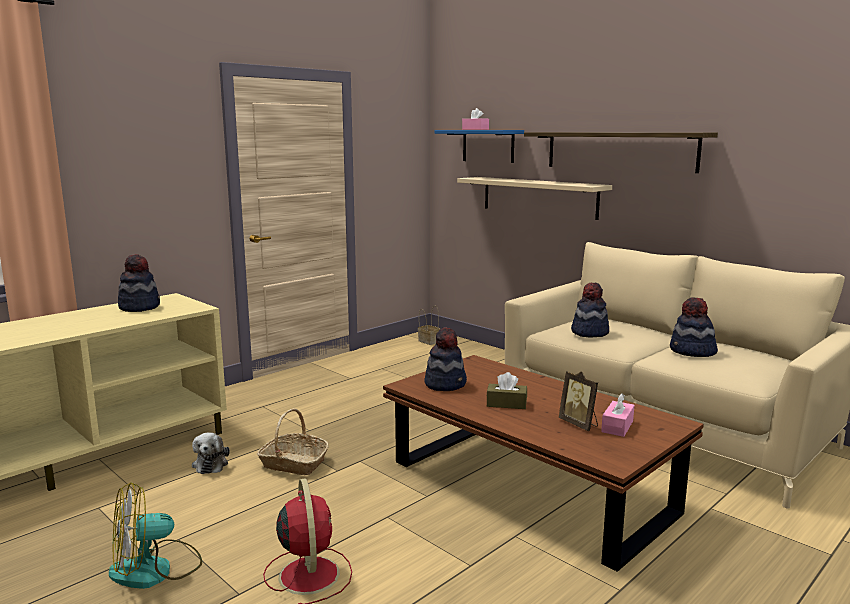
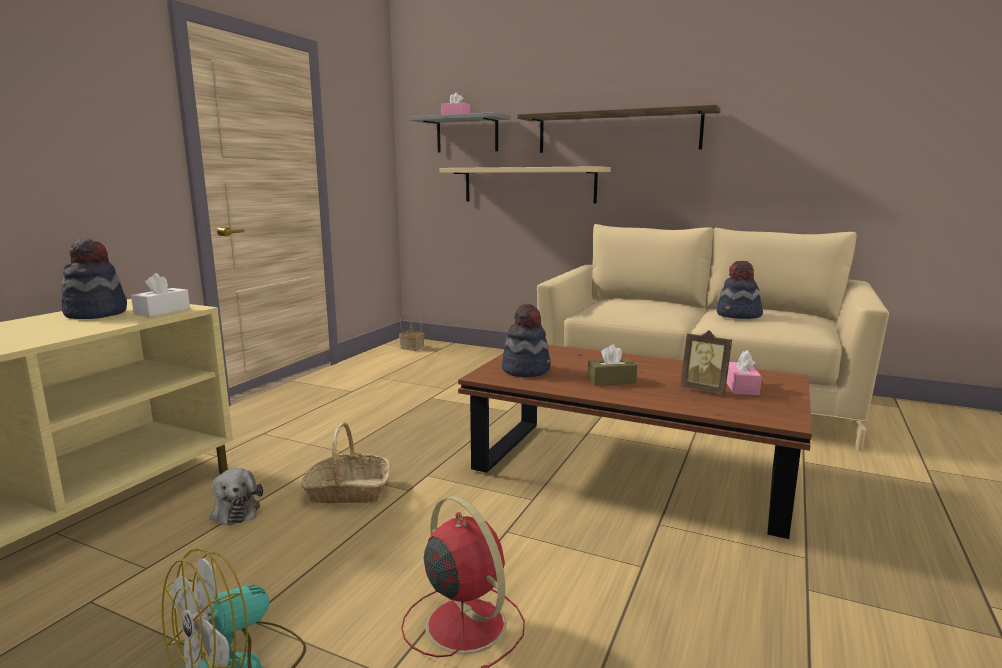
camera: 20 degrees left, 0 degrees up
(180, 309) = (162, 311): none -> white tissue box
(488, 146) = (467, 134): blue shelf -> grey shelf
(589, 332) = (628, 309): hat -> none

